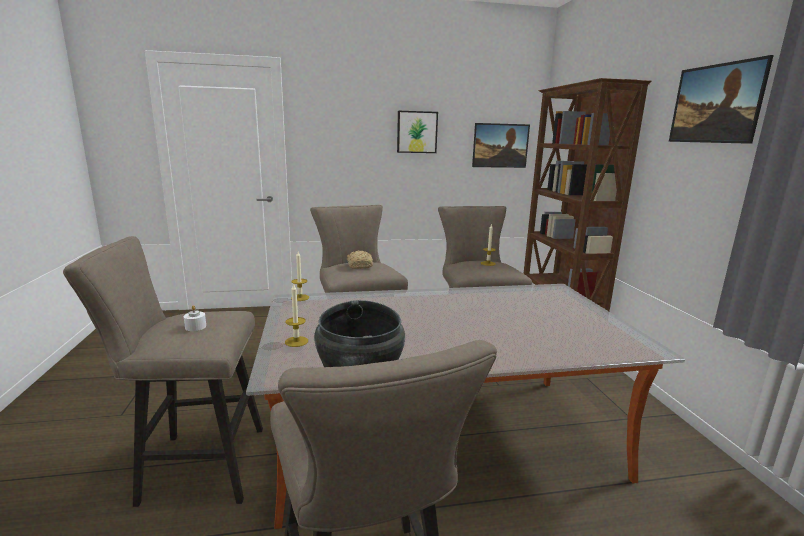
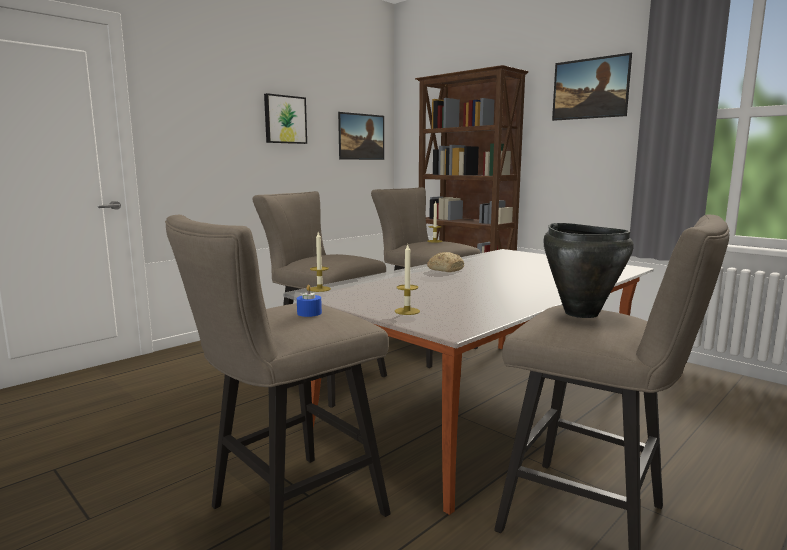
camera: 35 degrees left, 5 degrees down
(195, 327) = (309, 313): white candle -> blue candle
(360, 265) = (330, 256): bread -> bread (445, 270)

